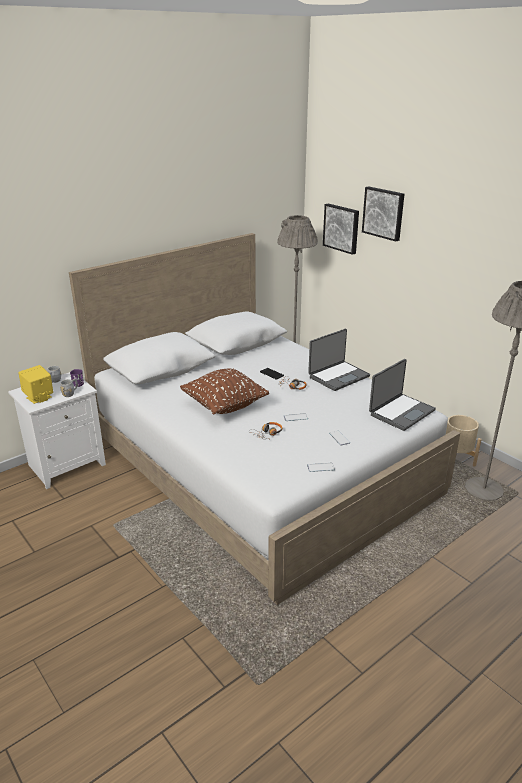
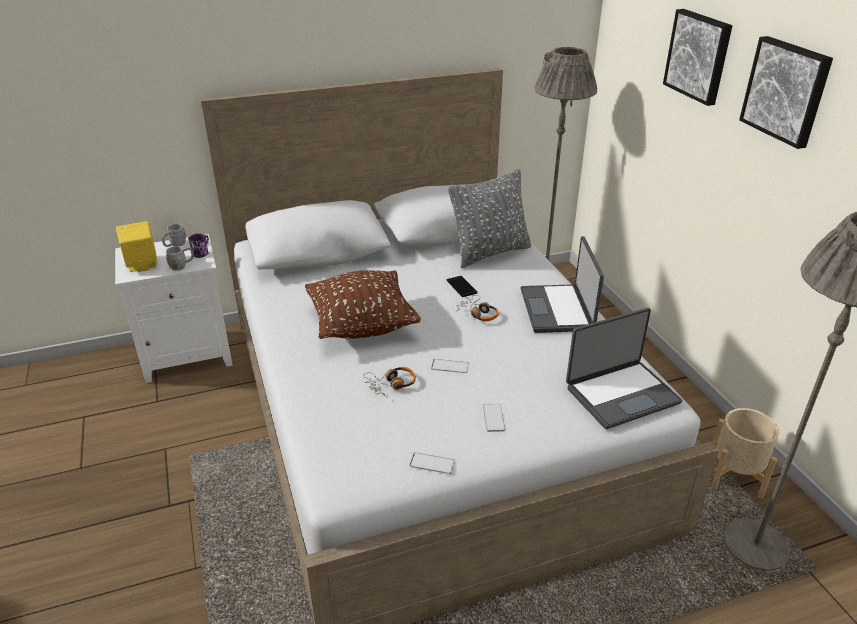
camera: 20 degrees right, 5 degrees up
(276, 352) = (490, 253): none -> grey pillow
(338, 376) = (558, 310): laptop -> laptop turned 105 degrees clockwise
(342, 228) = (640, 74): picture -> picture (786, 91)

